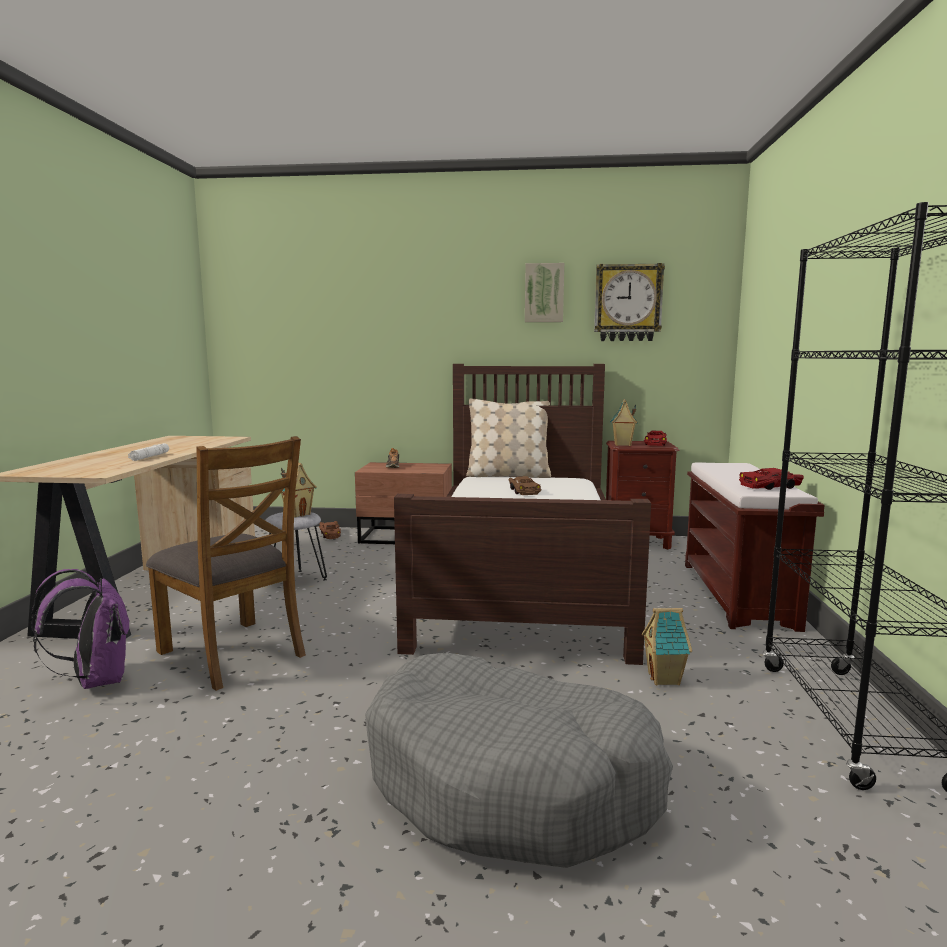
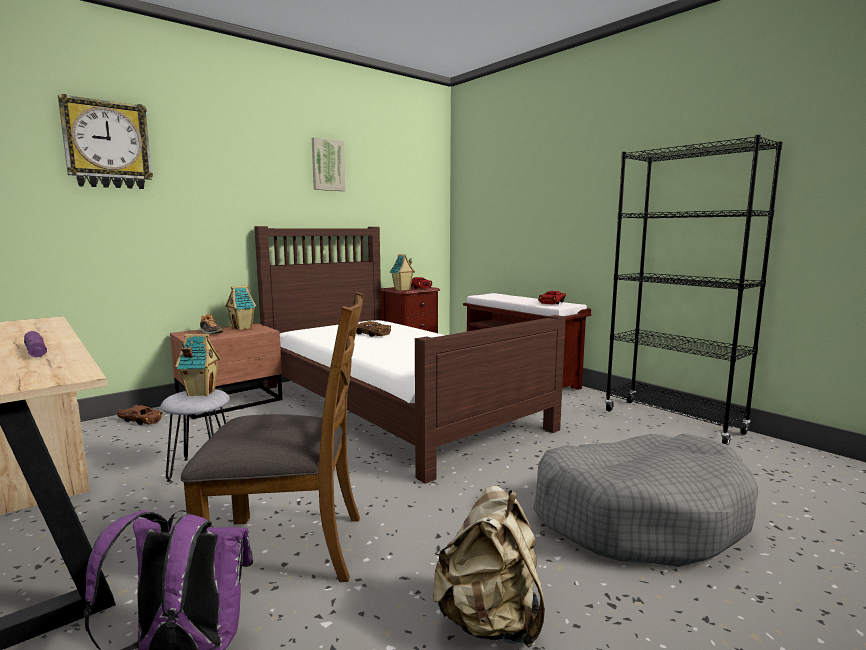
camera: 45 degrees left, 0 degrees up
(150, 457) = (35, 351): white flashlight -> purple flashlight
(222, 765) = (490, 621): none -> beige backpack
(508, 476) = (317, 326): beige pillow -> none
(627, 303) = (387, 179): wall clock -> wall clock (107, 145)
(665, 679) = (583, 433): toy house -> toy house (243, 328)

